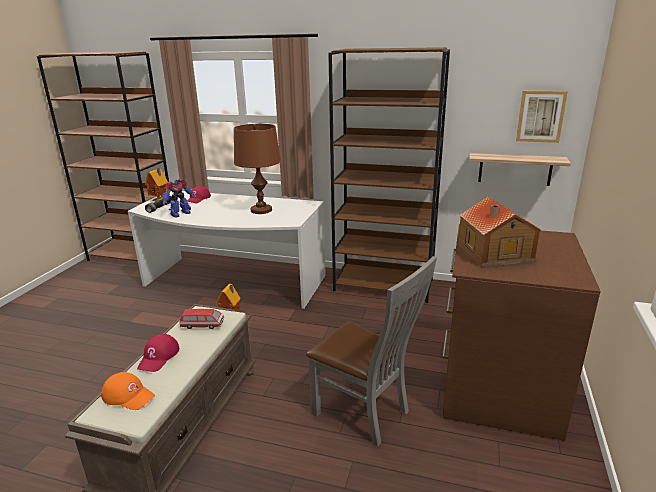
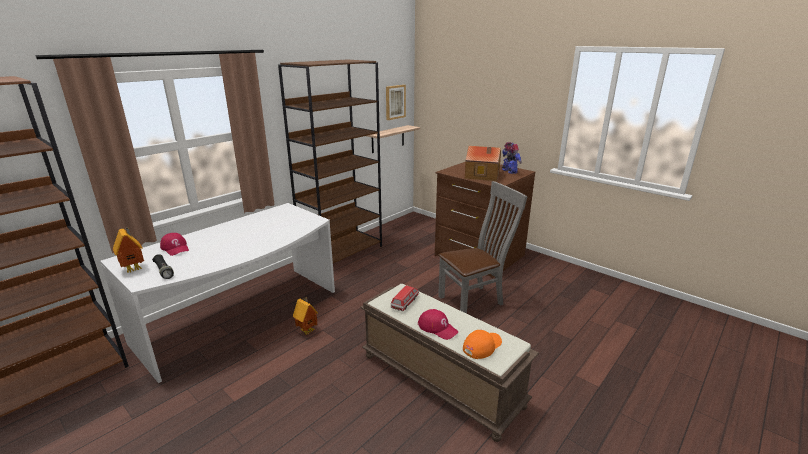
camera: 65 degrees left, 0 degrees up
(180, 214) = (207, 262): toy robot -> toy robot (509, 171)
(261, 210) = (267, 226): brown table lamp -> none

